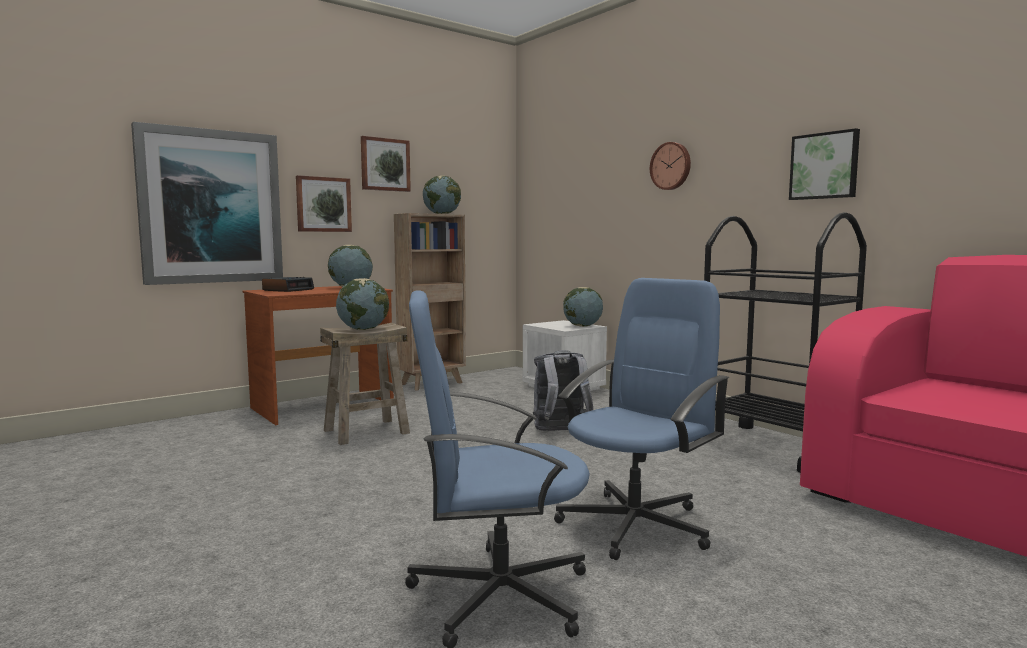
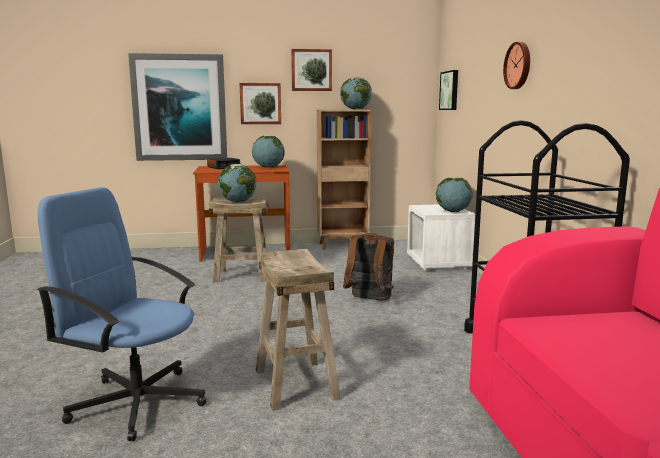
camera: 30 degrees right, 5 degrees up
(560, 432) = (369, 300): grey backpack -> brown backpack
(636, 525) = (296, 383): blue office chair -> beige stool
(824, 166) = (615, 68): picture -> picture (450, 90)

